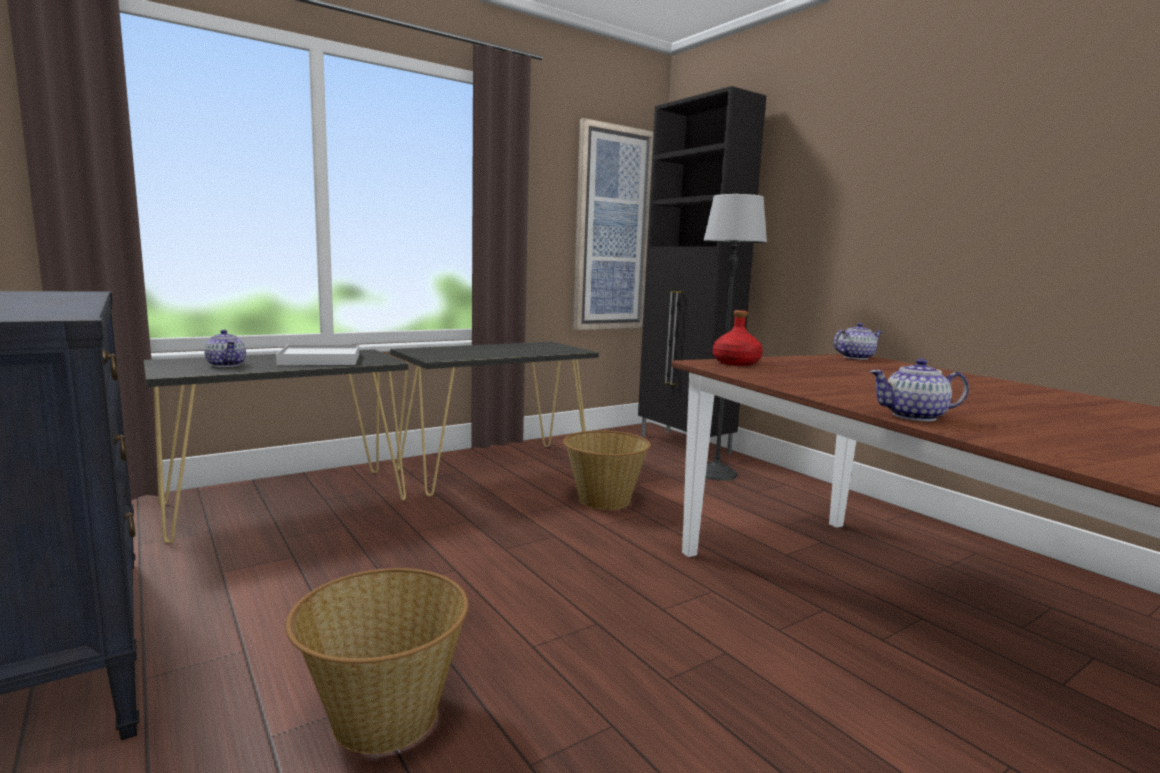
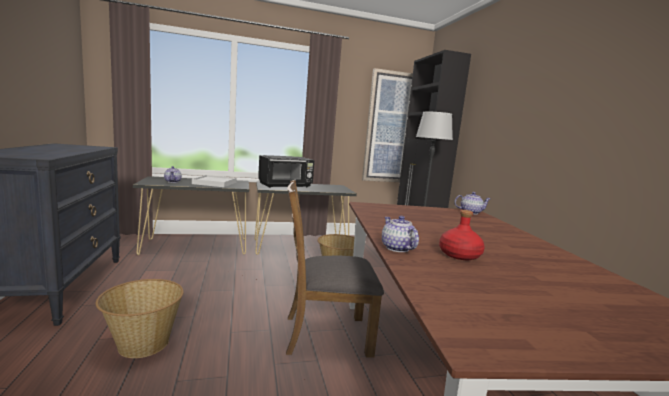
camera: 20 degrees right, 0 degrees up
(461, 351) = (286, 185): none -> black microwave
(695, 608) = (326, 334): none -> brown chair
(735, 363) = (381, 207): red bottle -> red bottle (459, 255)
(915, 416) = (397, 248): teapot -> teapot turned 45 degrees clockwise

